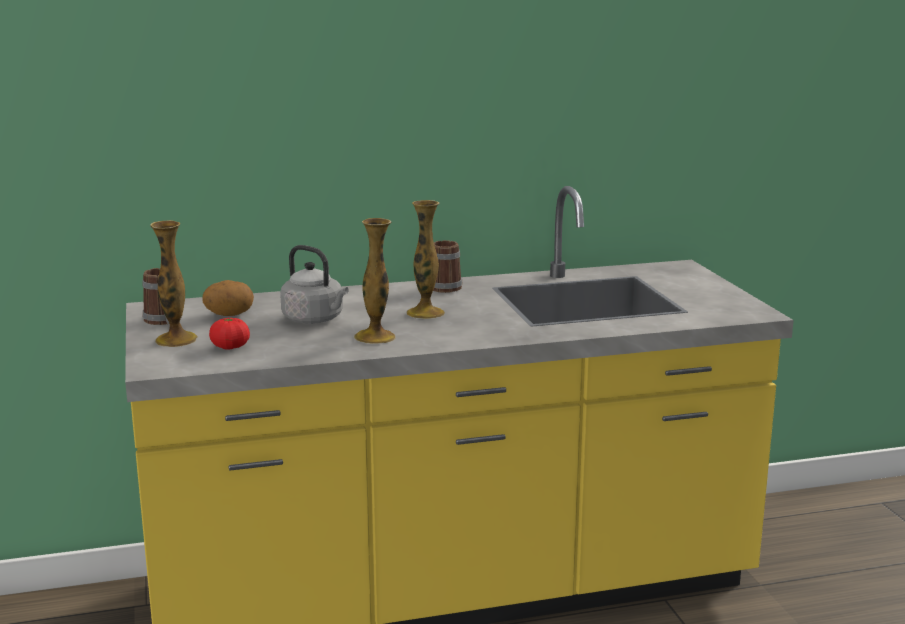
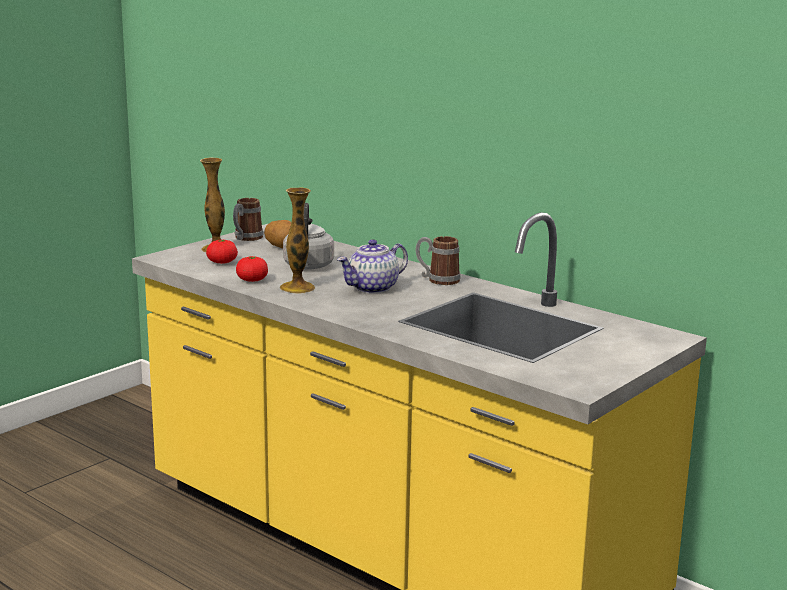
camera: 55 degrees right, 0 degrees up
(317, 348) = (252, 280): none -> tomato
(425, 313) = (373, 288): vase -> teapot

